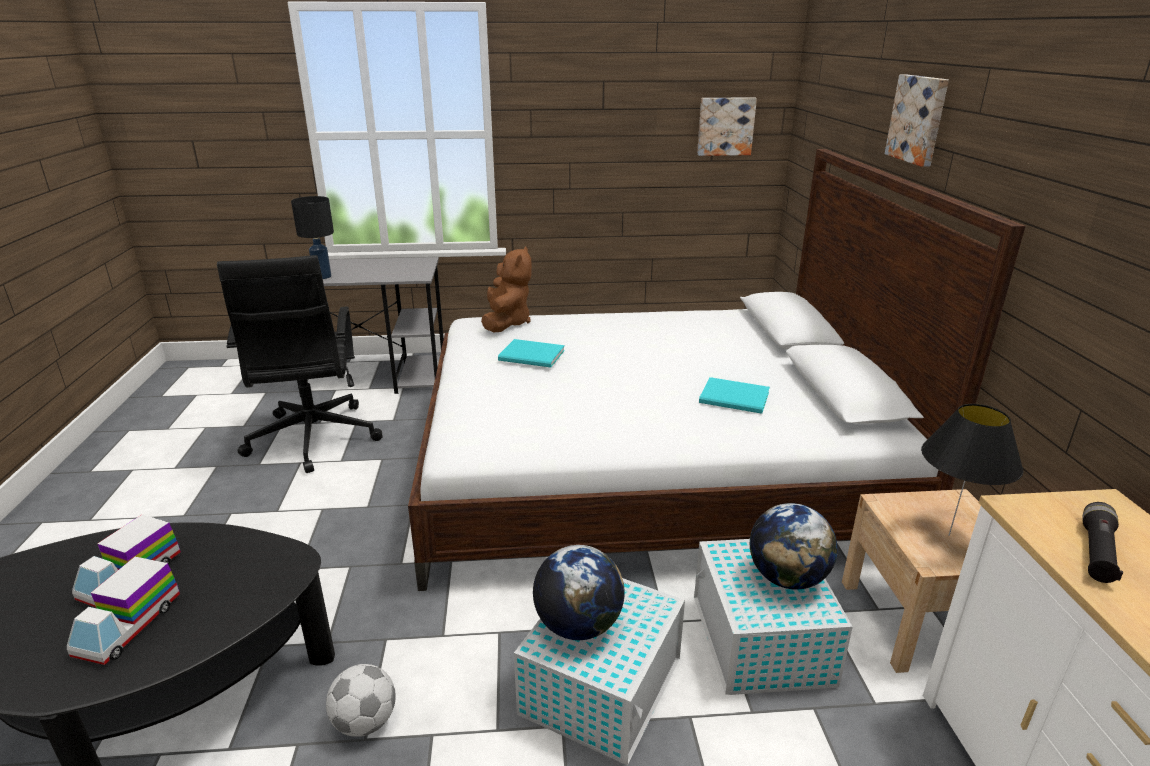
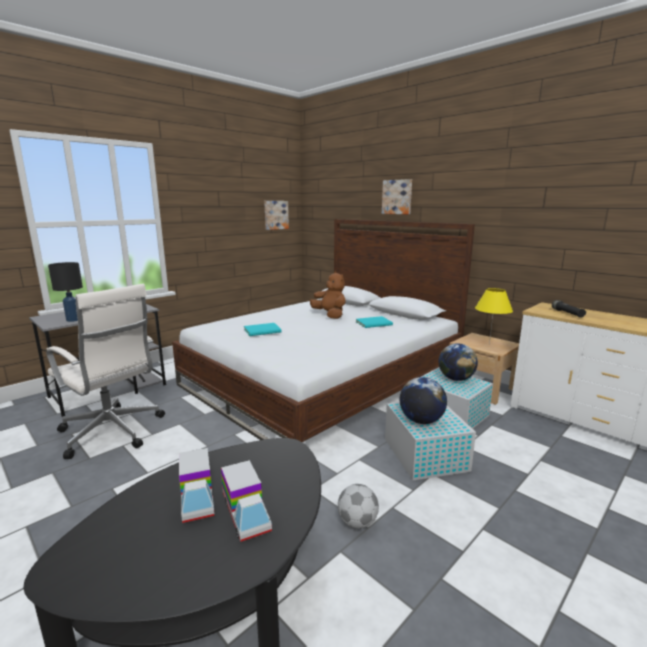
camera: 40 degrees left, 10 degrees down
(313, 440) = (112, 432): black office chair -> white office chair
(506, 323) = (220, 323): brown plush toy -> brown plush toy (330, 315)
(948, 535) = (489, 344): black table lamp -> yellow table lamp

